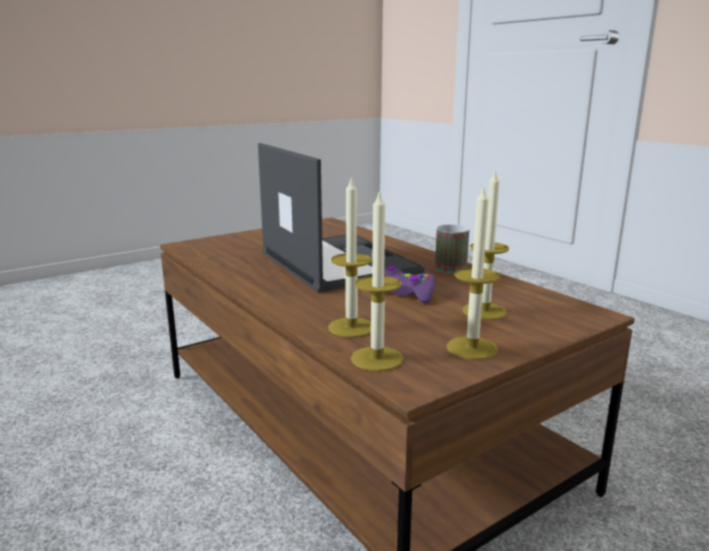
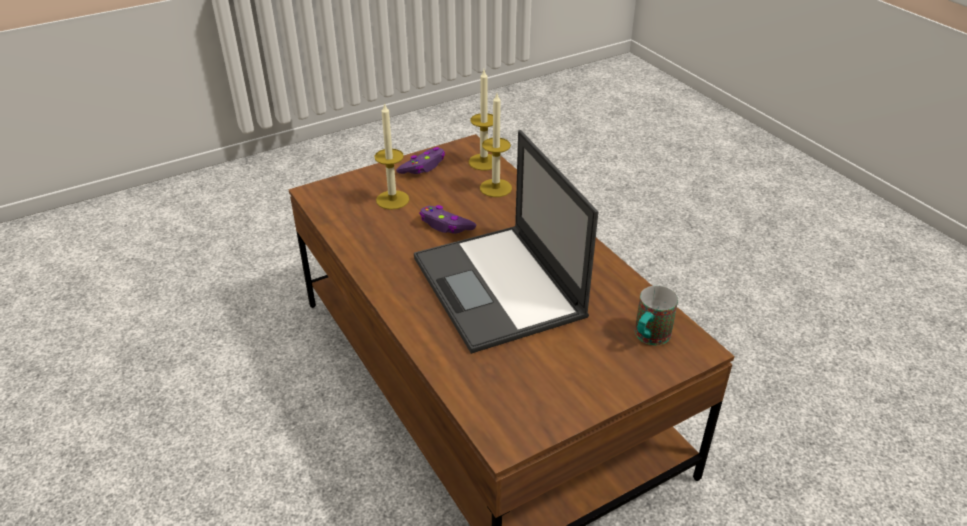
camera: 175 degrees left, 20 degrees up
(453, 266) = (377, 270): mug -> mug (648, 338)
(472, 348) = (423, 167): candle -> purple game controller

